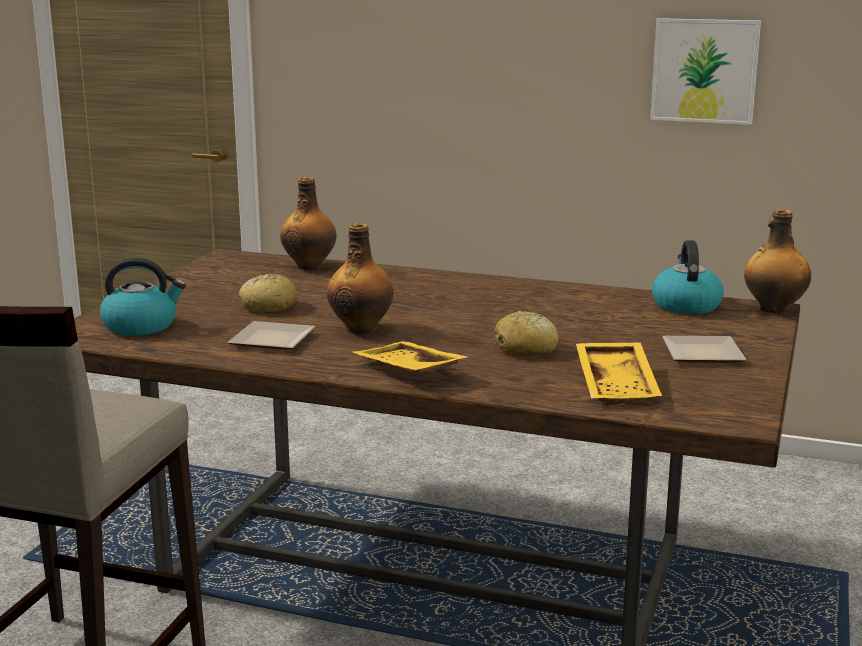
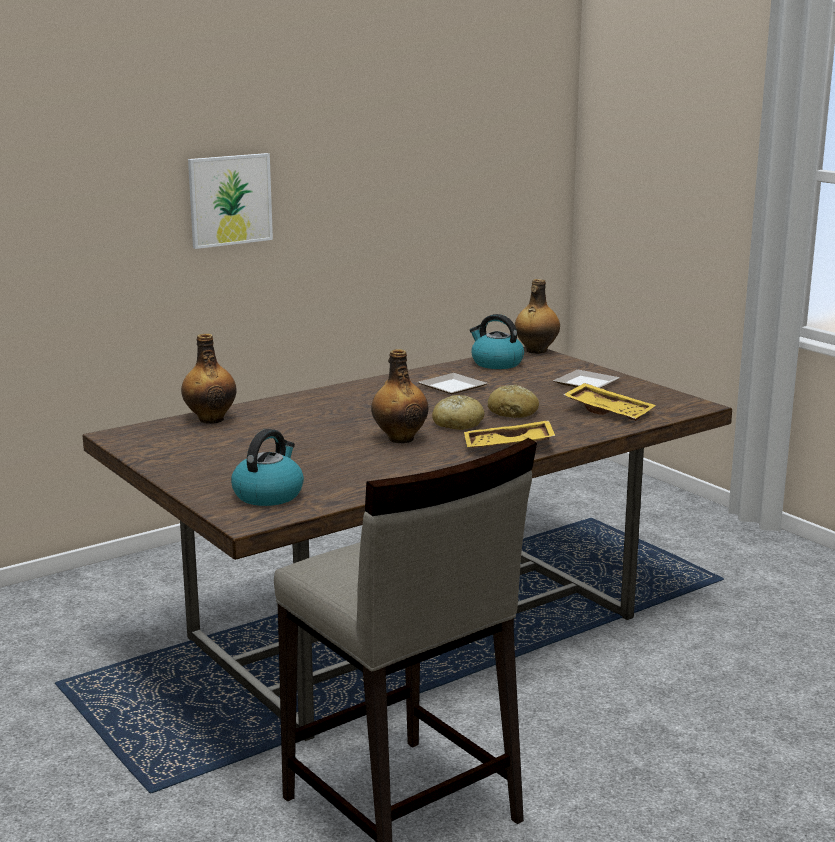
camera: 55 degrees left, 0 degrees up
(268, 306) = (293, 450): bread -> bread (457, 424)
(269, 341) = (380, 466): plate -> plate (452, 388)
(704, 71) = (363, 188): picture -> picture (230, 200)

